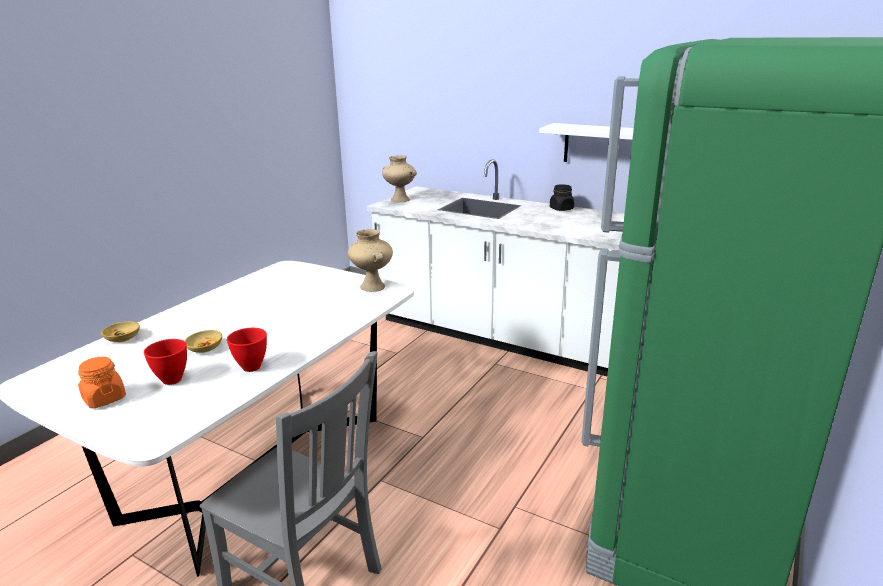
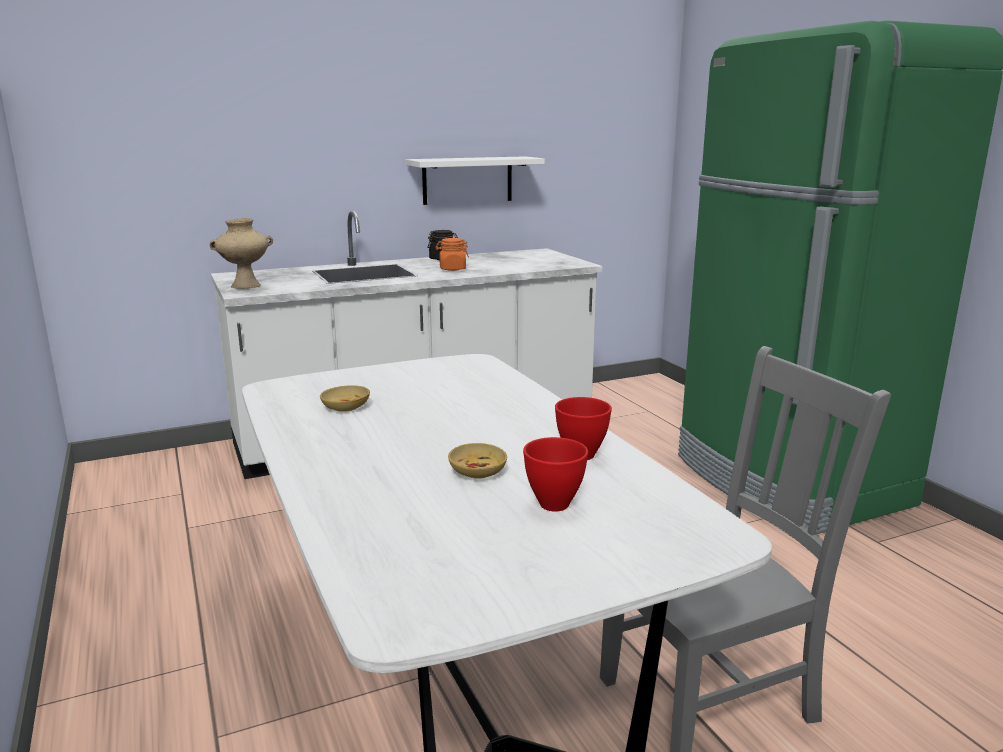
camera: 55 degrees left, 5 degrees down
(104, 398) = (554, 558): orange jar -> orange jar (452, 269)
(122, 338) = (335, 523): beige bowl -> beige bowl (346, 407)
(371, 287) = (442, 366): beige vase -> none

